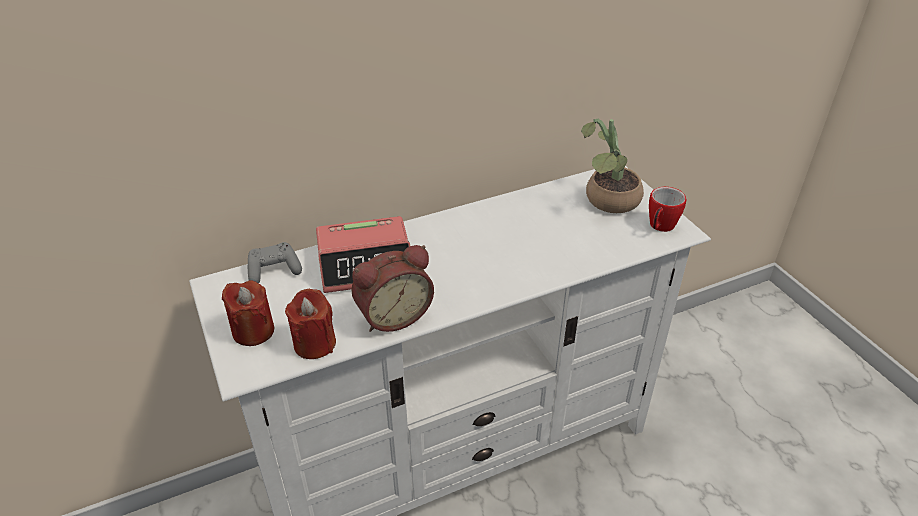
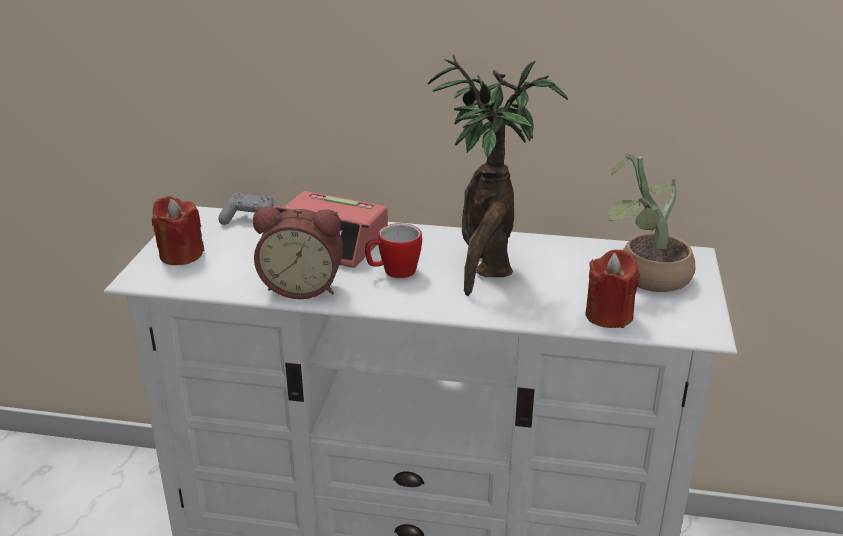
camera: 35 degrees right, 10 degrees down
(314, 344) = (214, 281): red candle -> red candle (608, 315)
(505, 239) = (487, 269): none -> potted plant
(660, 227) = (680, 318): mug -> mug (393, 272)

